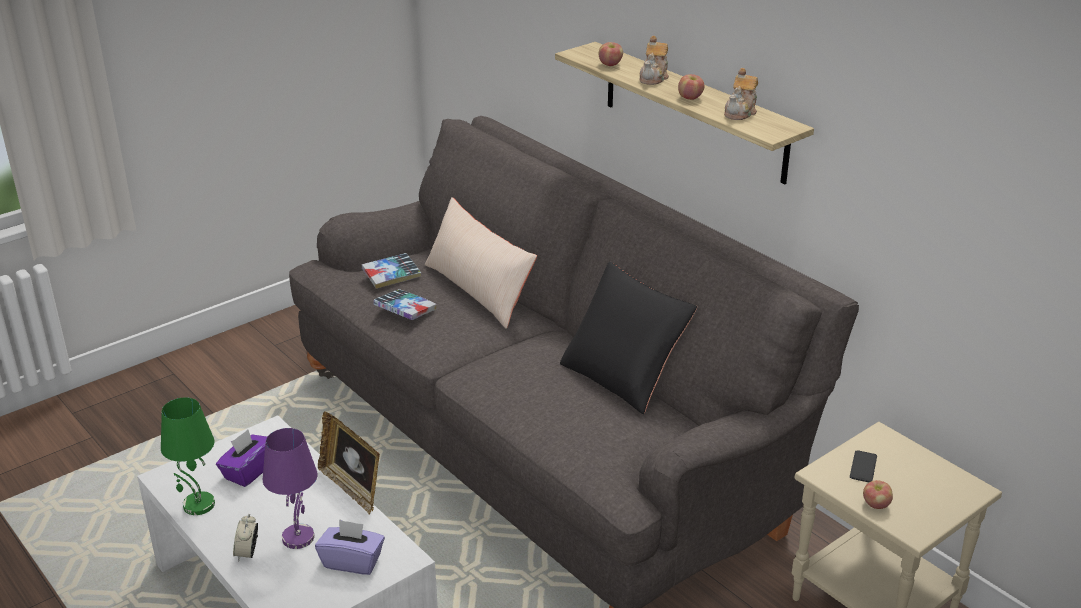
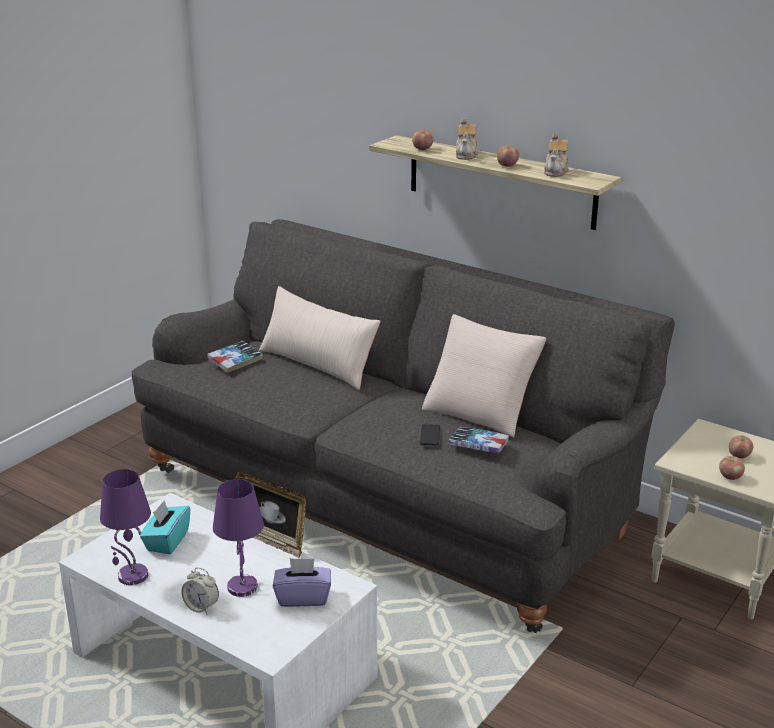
camera: 15 degrees left, 5 degrees down
(198, 505) = (132, 576): green table lamp -> purple table lamp
(248, 553) = (201, 607): alarm clock -> alarm clock turned 45 degrees counterclockwise
(249, 471) = (167, 541): purple tissue box -> turquoise tissue box
(405, 309) = (263, 385): book -> book (478, 445)
(624, 375) = (481, 411): black pillow -> beige pillow
(863, 467) = (705, 452): phone -> phone (430, 435)
(902, 479) = (739, 456): none -> apple

